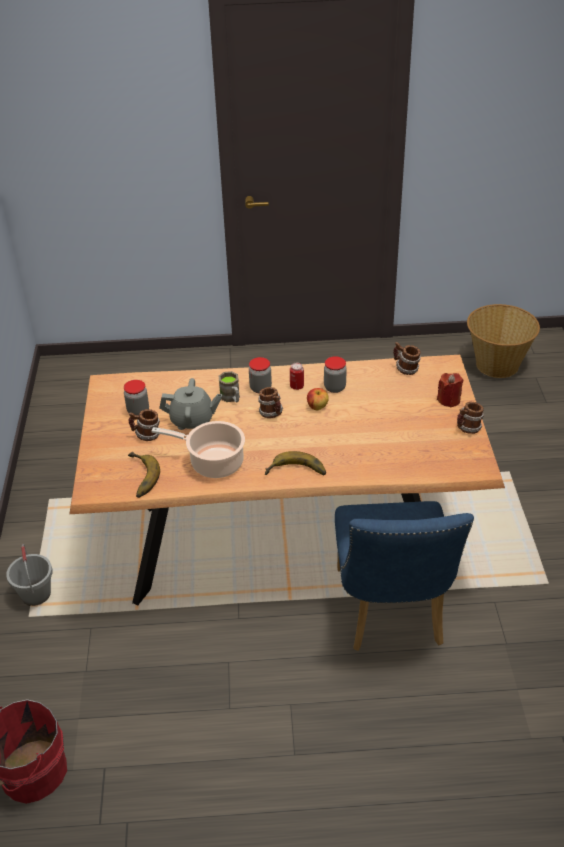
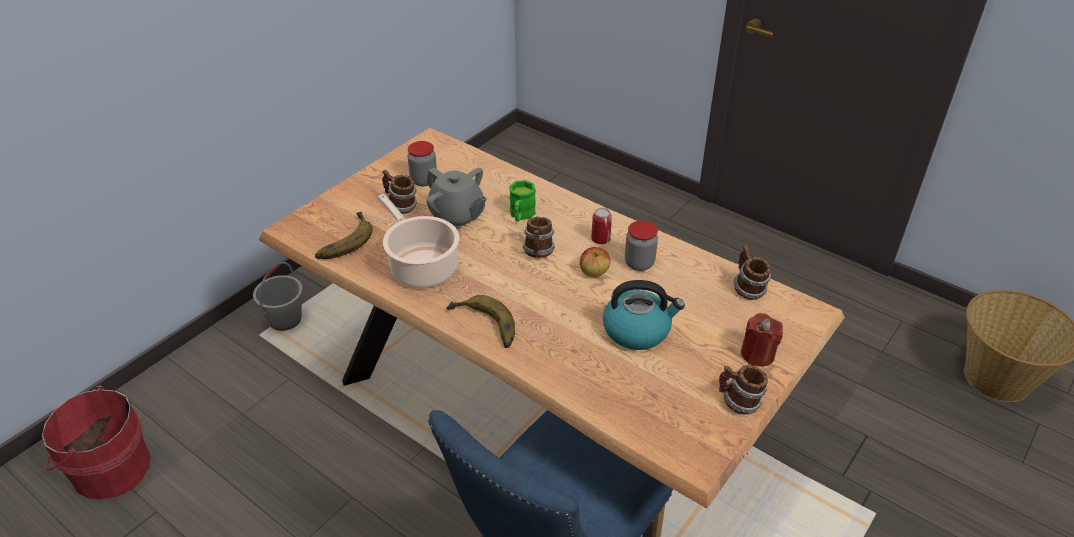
camera: 40 degrees right, 0 degrees up
(231, 398) = (521, 215): brown mug -> green mug
(260, 388) = (561, 221): jar -> none
(378, 423) = (637, 330): none -> kettle

